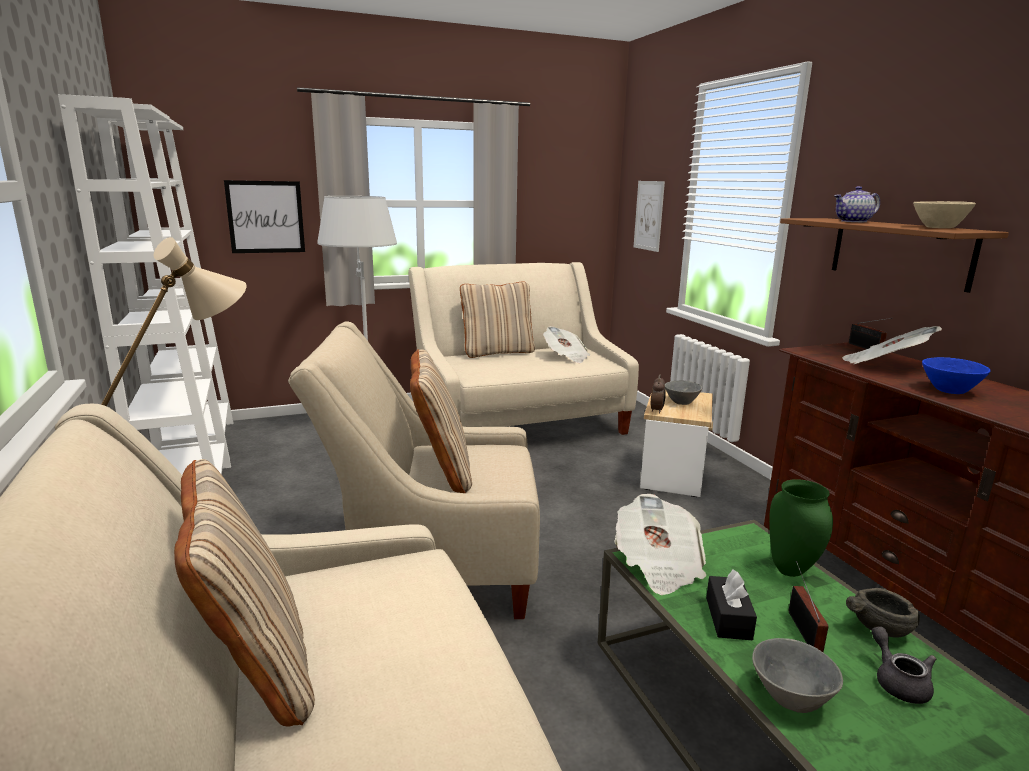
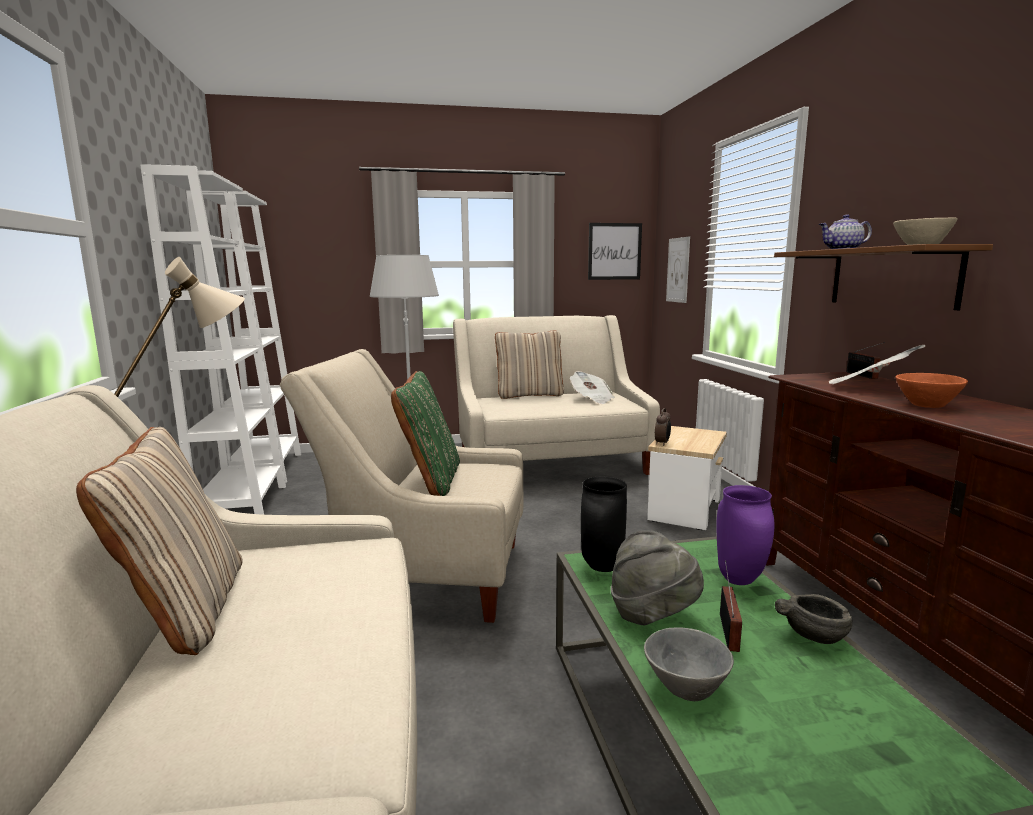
camera: 10 degrees right, 5 degrees down
(265, 217) = (333, 276): picture -> picture (614, 251)
(441, 470) = (430, 480): beige pillow -> green pillow
(658, 565) = (603, 567): newspaper -> black vase
(680, 402) = (690, 437): grey bowl -> none
(728, 618) = (653, 615): black tissue box -> grey hat
(792, 570) = (741, 580): green vase -> purple vase
(898, 682) = (812, 684): grey teapot -> none
(947, 390) = (924, 405): blue bowl -> orange bowl

